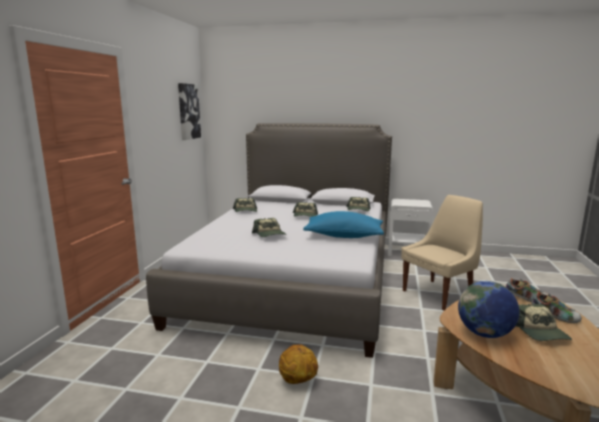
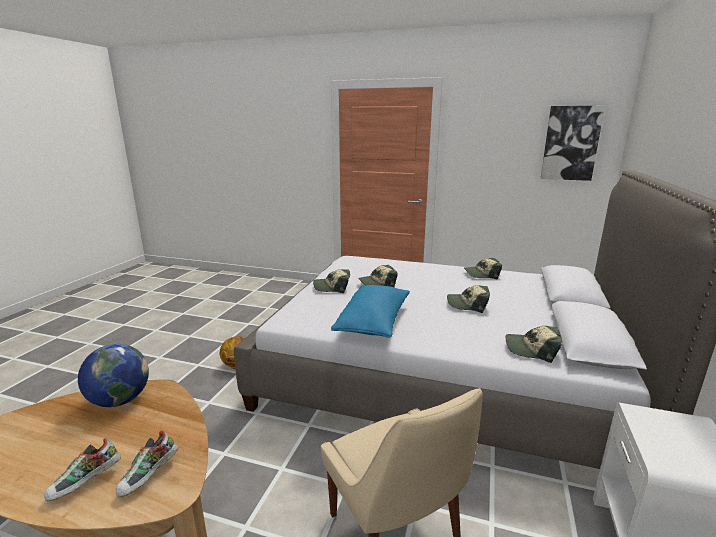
camera: 95 degrees right, 5 degrees up
(540, 332) = (77, 446): cap -> cap (332, 287)

